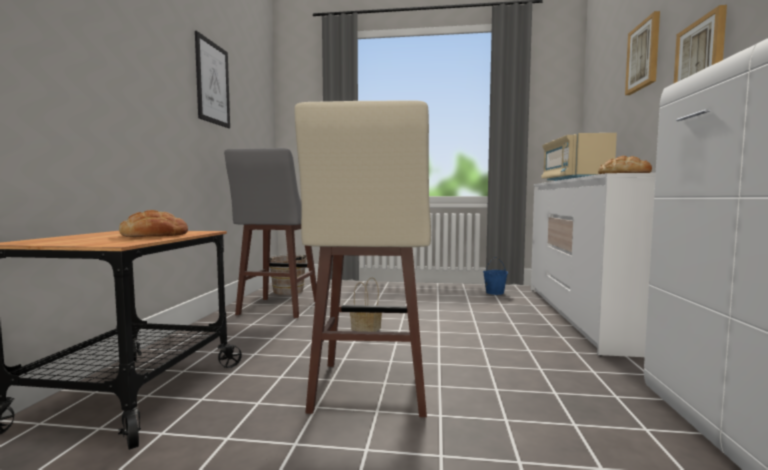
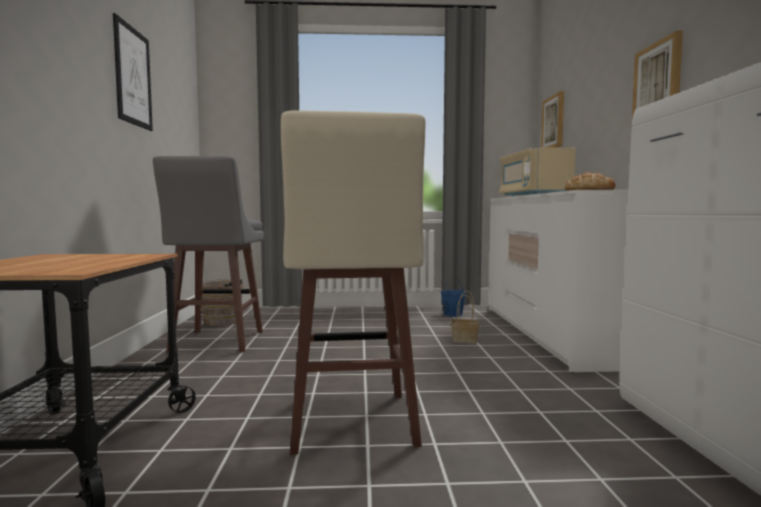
camera: 10 degrees left, 0 degrees up
(155, 235) = (98, 260): bread -> none
(367, 328) = (328, 359): basket -> basket (466, 340)
(643, 56) = (601, 72): picture -> picture (553, 122)

